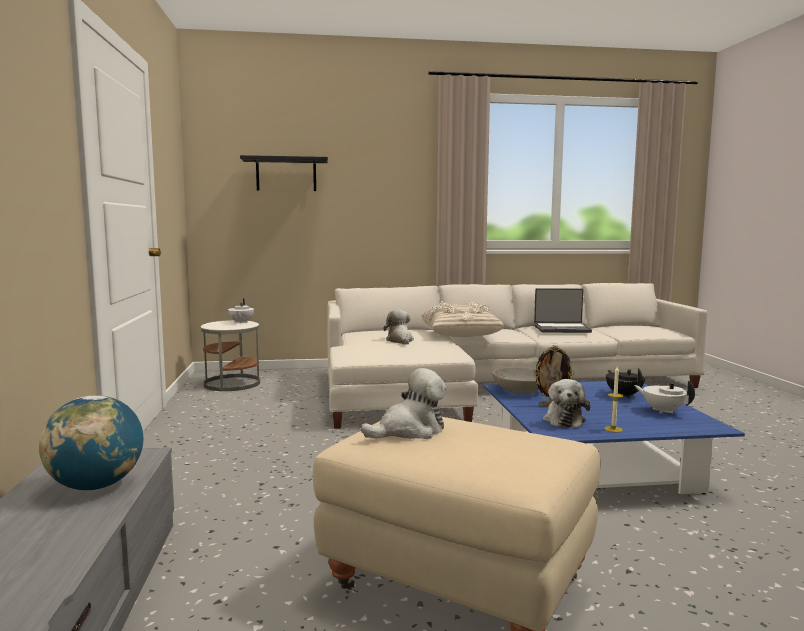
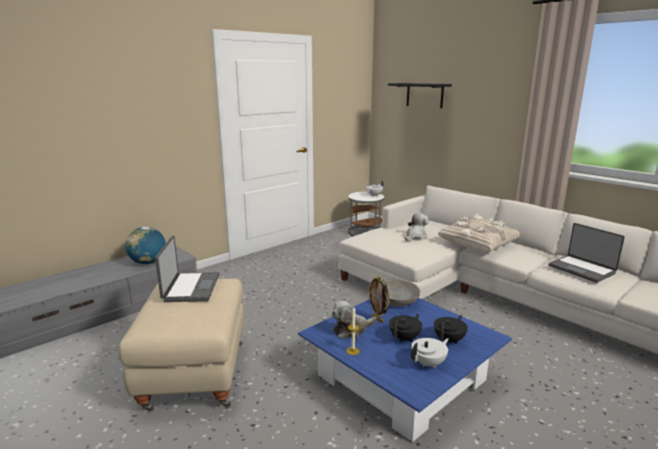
camera: 55 degrees right, 10 degrees up
(409, 431) = (190, 288): plush toy -> laptop
(605, 406) = (405, 338): none -> black teapot
(662, 411) = (429, 363): white teapot -> white teapot turned 45 degrees clockwise

